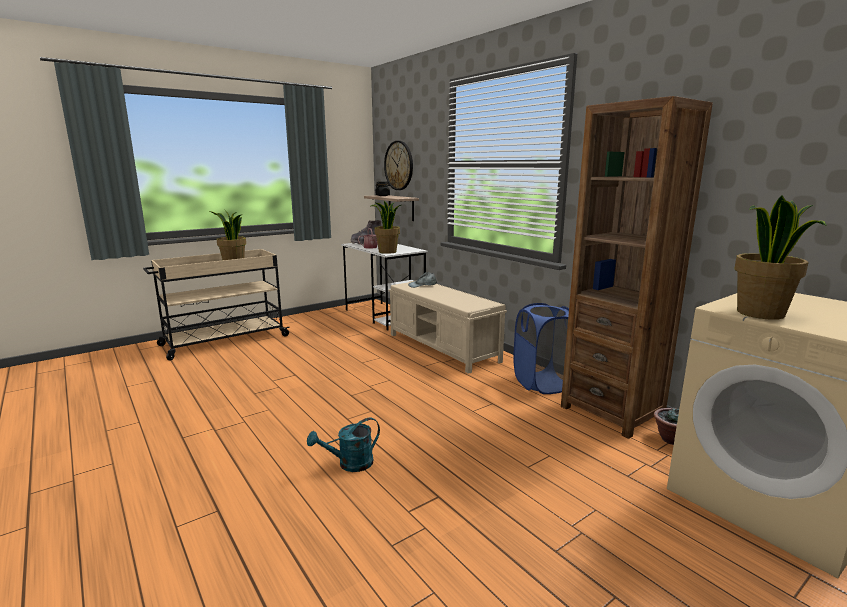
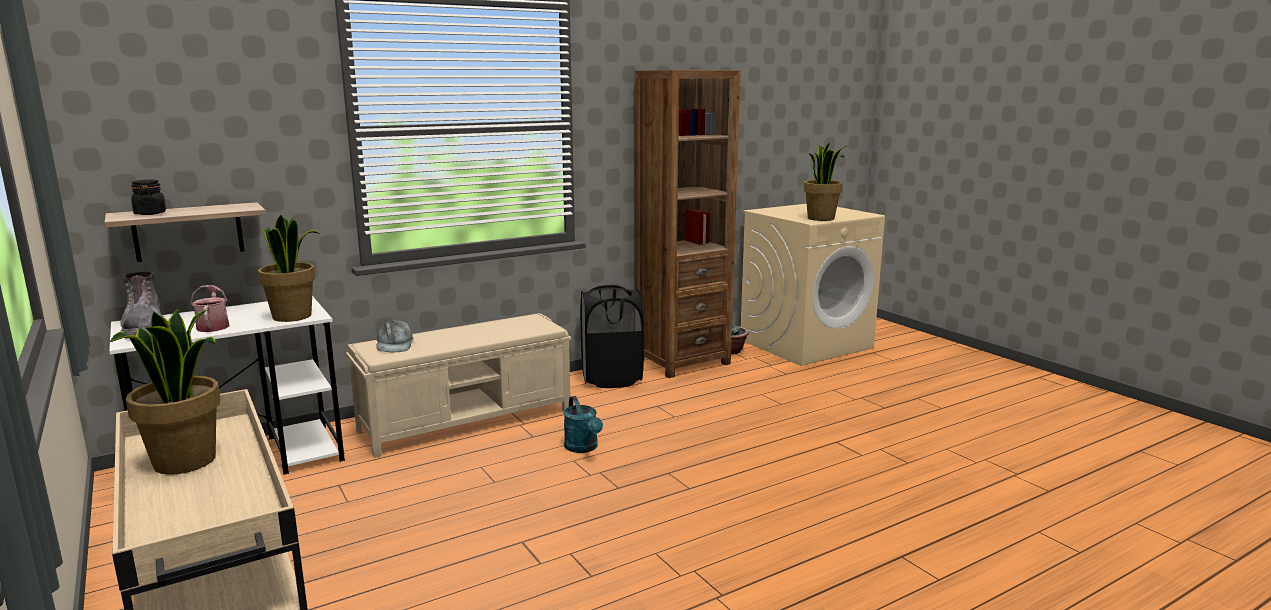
camera: 85 degrees left, 0 degrees up
(349, 464) = (794, 483): turquoise watering can -> turquoise watering can (583, 448)
(399, 165) = (167, 141): wall clock -> none
(542, 383) = (612, 378): blue laundry basket -> black laundry basket

